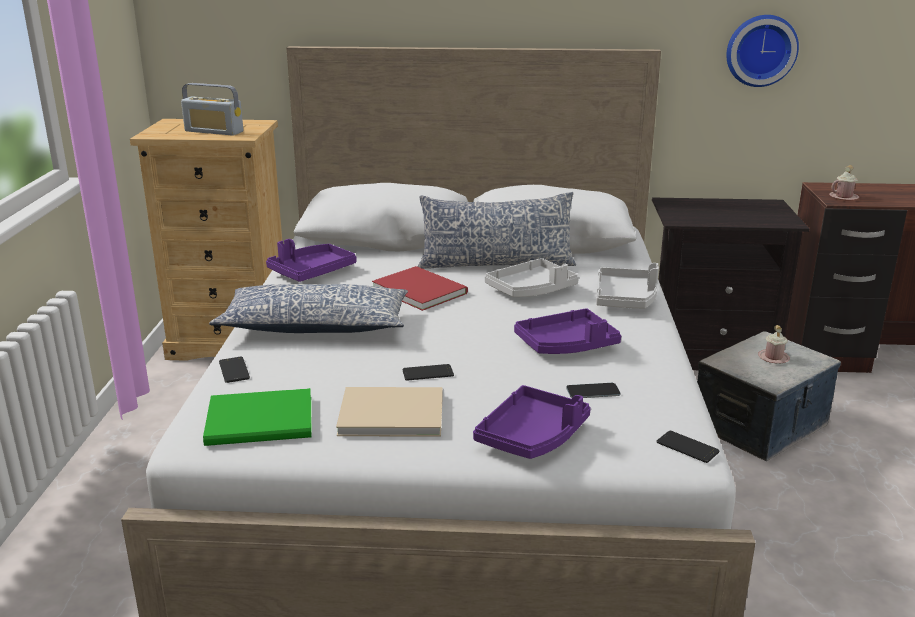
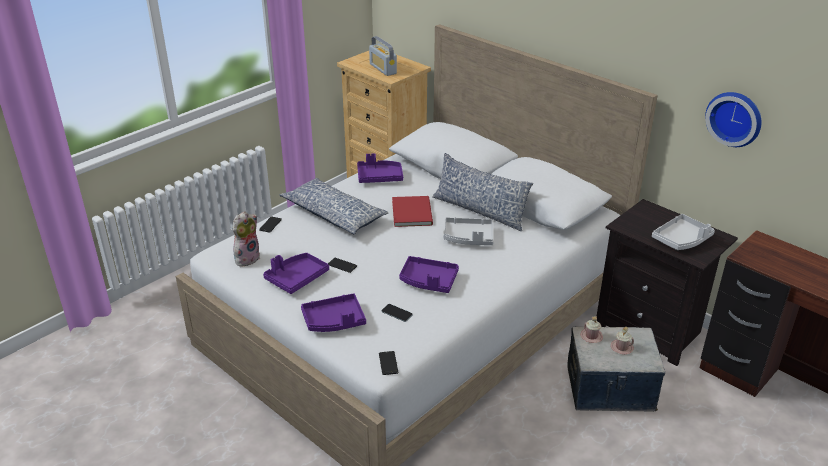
camera: 40 degrees right, 10 degrees up
(263, 422) = (247, 258): green book -> plush toy
(388, 413) = (296, 278): beige book -> purple tray
(626, 299) = (509, 267): grey tray -> grey tray (682, 240)
(843, 197) = (756, 256): pink mug -> pink mug (591, 336)

